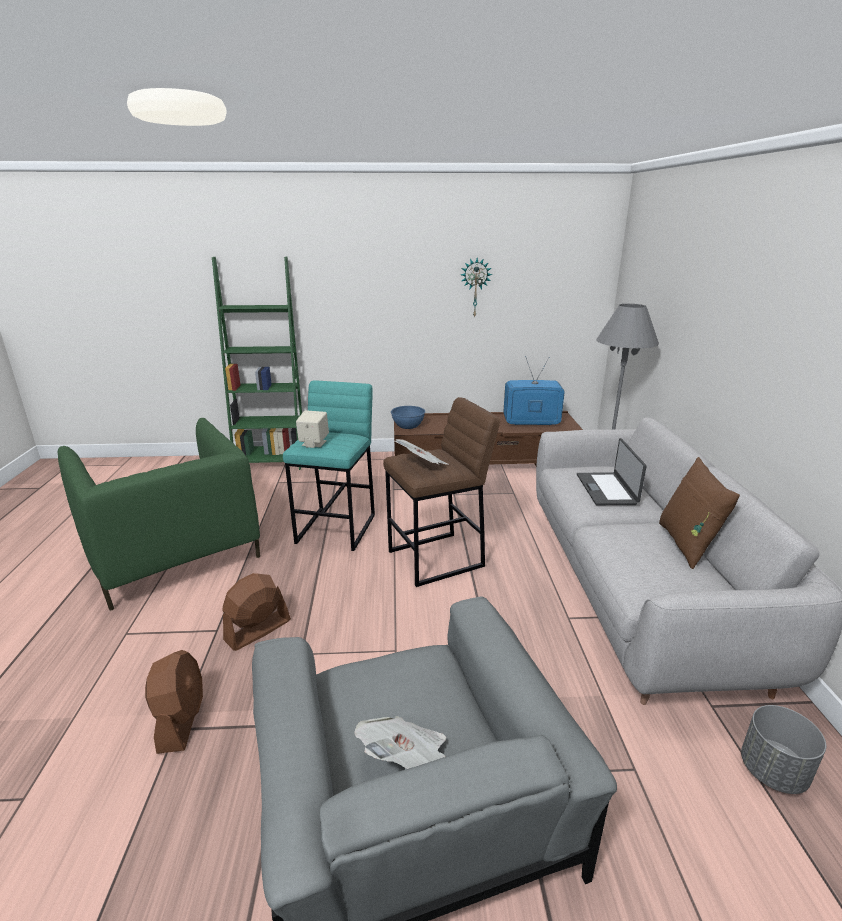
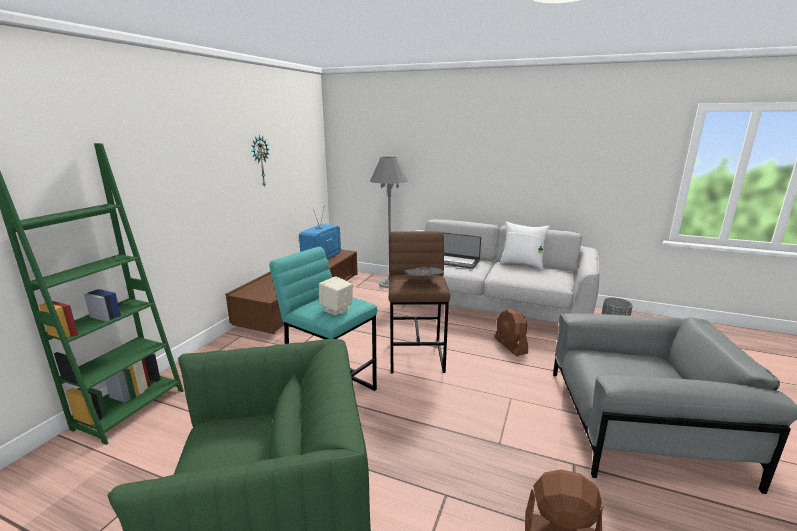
camera: 65 degrees left, 5 degrees down
(257, 630) = (458, 465): brown fan -> brown fan (510, 346)
(405, 758) = (670, 376): newspaper -> none
(408, 425) = (260, 294): blue bowl -> none
(686, 545) = (521, 264): brown pillow -> white pillow

